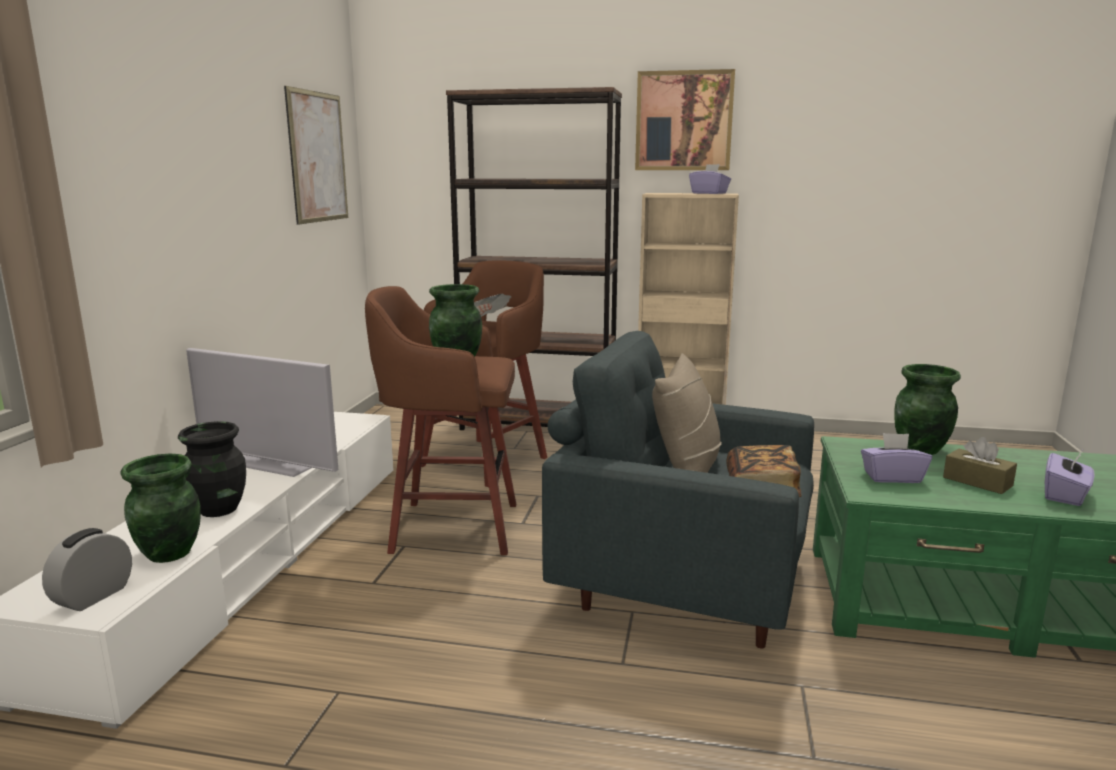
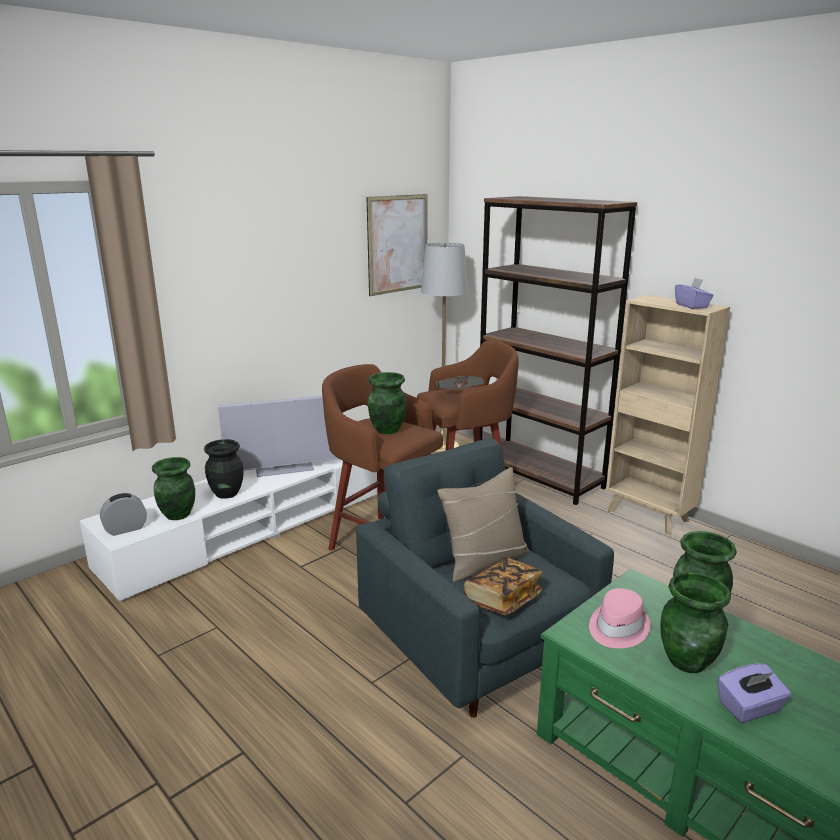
camera: 35 degrees right, 5 degrees up
(271, 465) = (284, 469): television -> television turned 75 degrees counterclockwise
(397, 422) = (442, 446): none -> grey floor lamp
(684, 121) = (691, 231): picture -> none
(892, 477) = (617, 627): purple tissue box -> pink hat
(977, 481) = (688, 661): brown tissue box -> green vase

